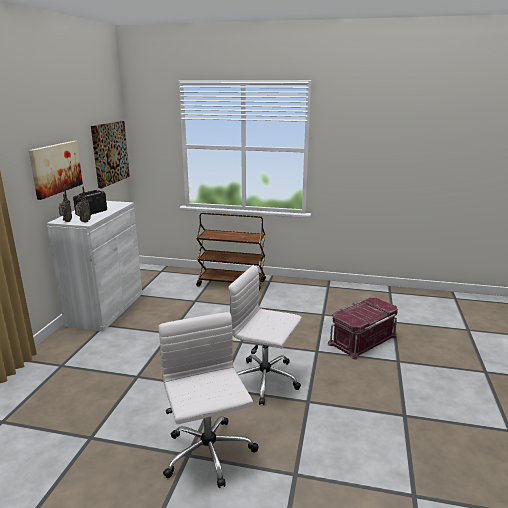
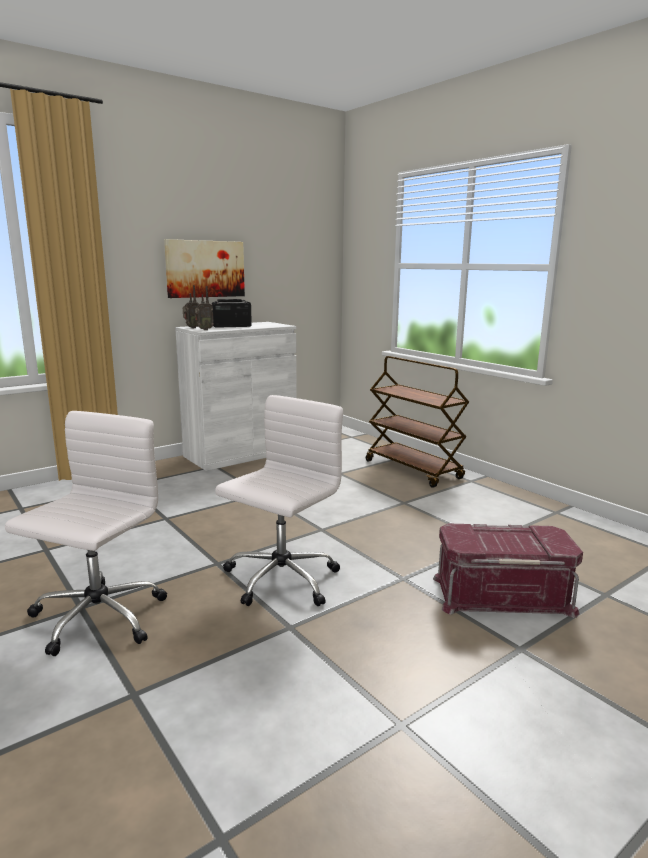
camera: 40 degrees right, 5 degrees down
(109, 153) = (306, 269): picture -> none
(266, 380) = (280, 580): white office chair -> white office chair turned 60 degrees clockwise

